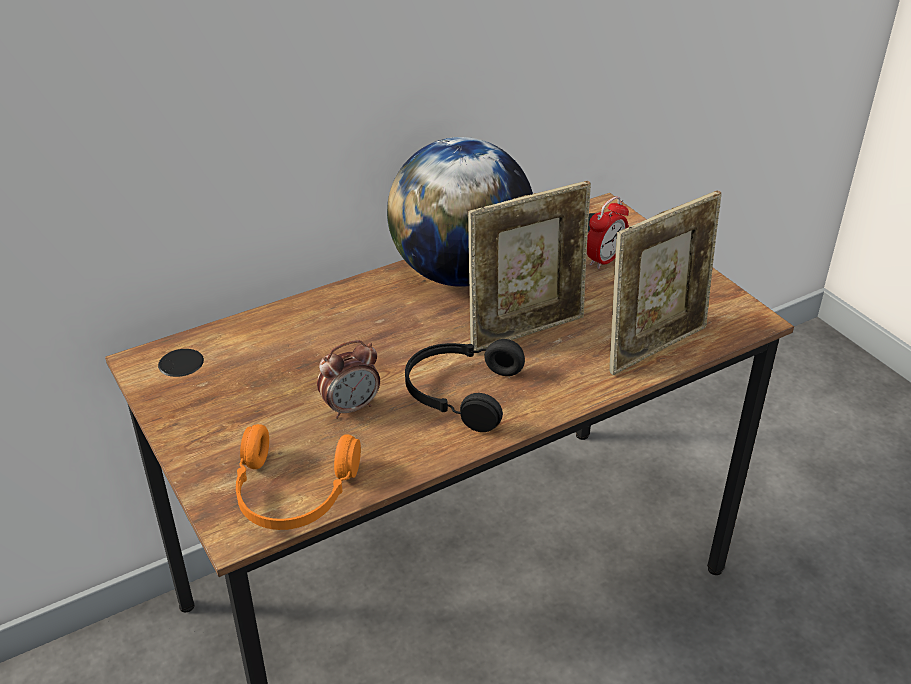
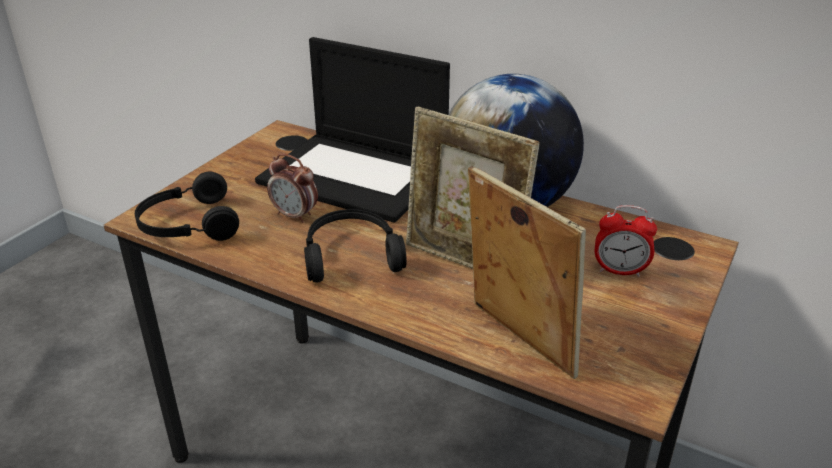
camera: 60 degrees right, 5 degrees down
(292, 494) = (187, 225): orange headphones -> black headphones
(312, 340) = (356, 176): none -> laptop
(655, 346) = (516, 341): picture frame -> picture frame turned 150 degrees counterclockwise

